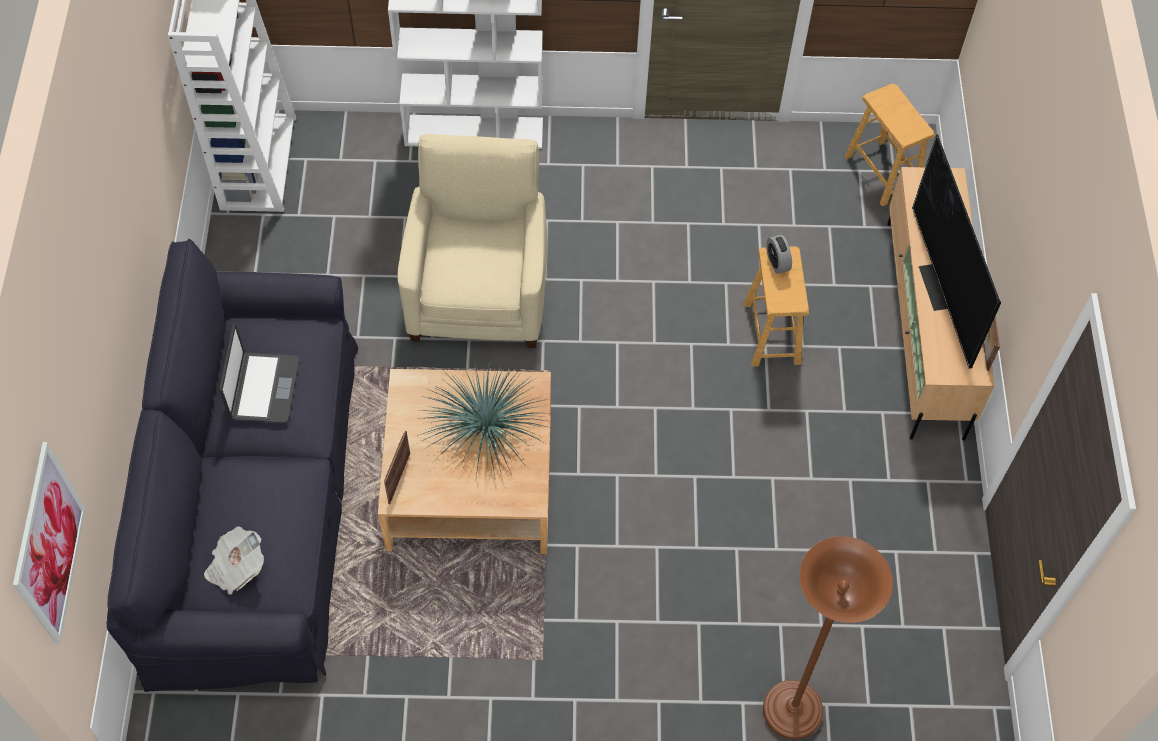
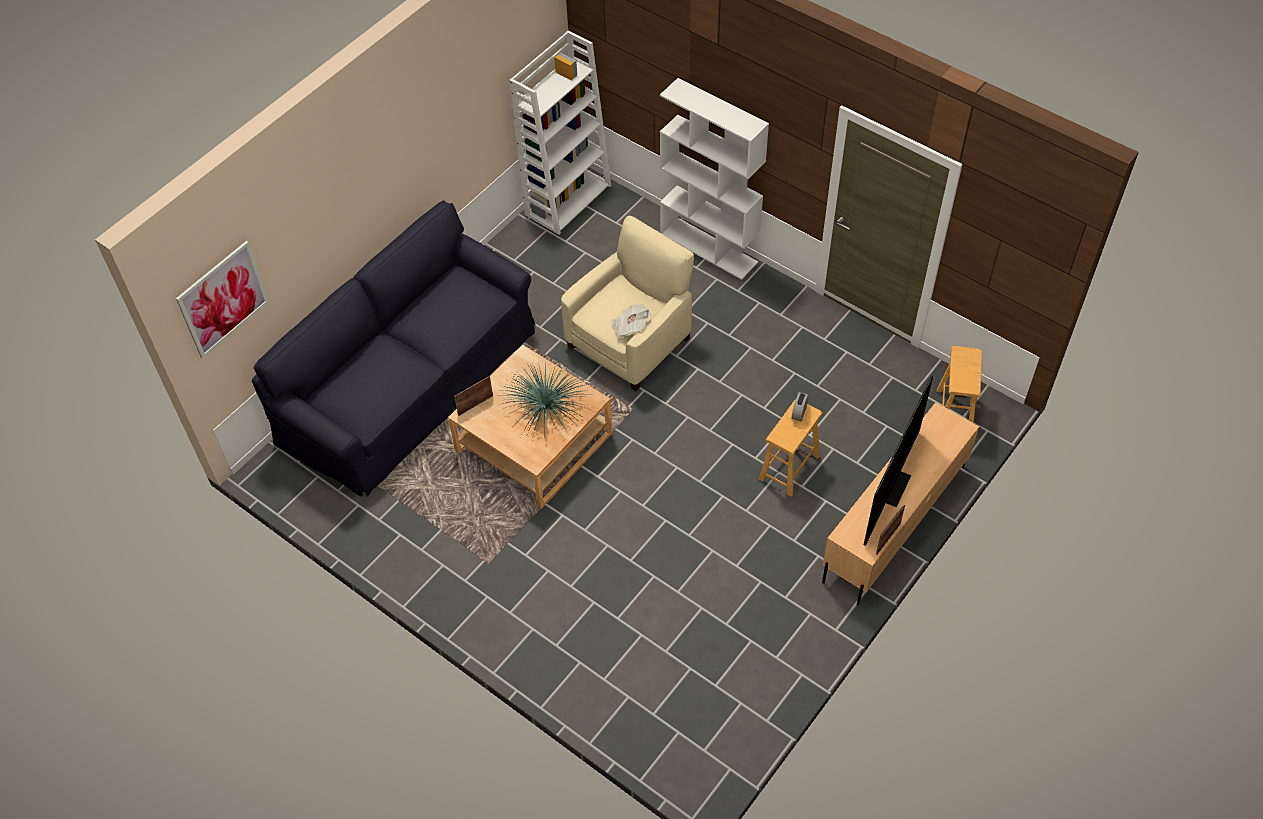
camera: 40 degrees right, 5 degrees down
(236, 567) = (347, 396): newspaper -> newspaper (629, 327)
(263, 388) = (440, 312): laptop -> none
(792, 711) = (604, 686): brown floor lamp -> none

